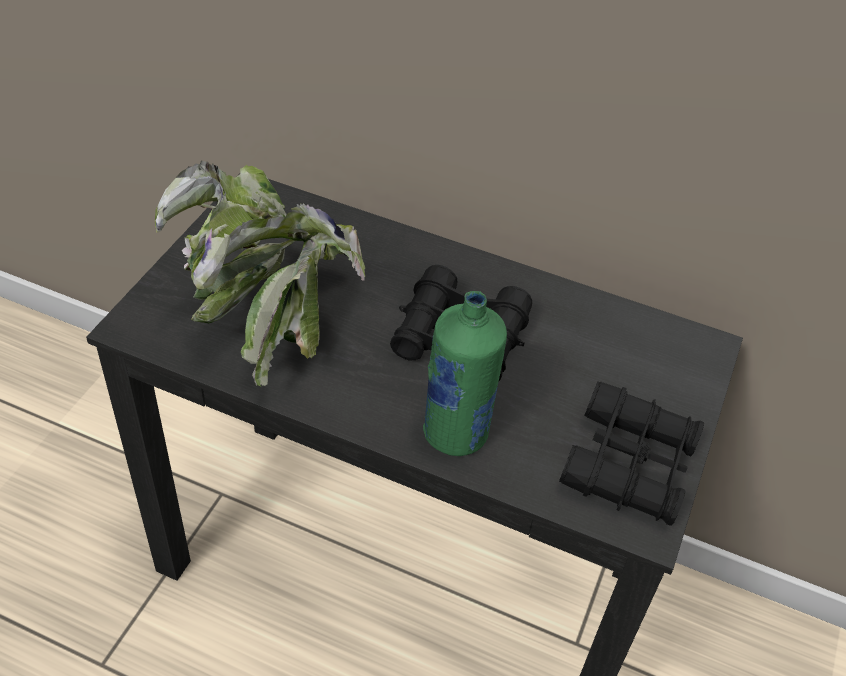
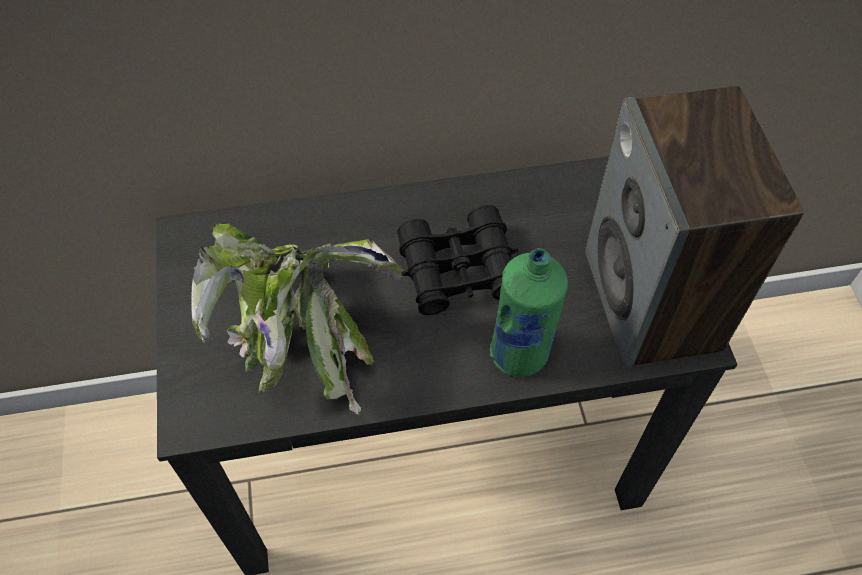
camera: 30 degrees left, 10 degrees up
(629, 464) = (652, 301): black binoculars -> speaker

